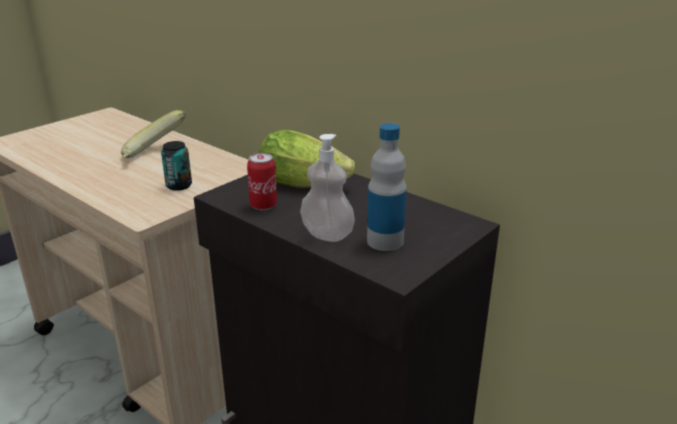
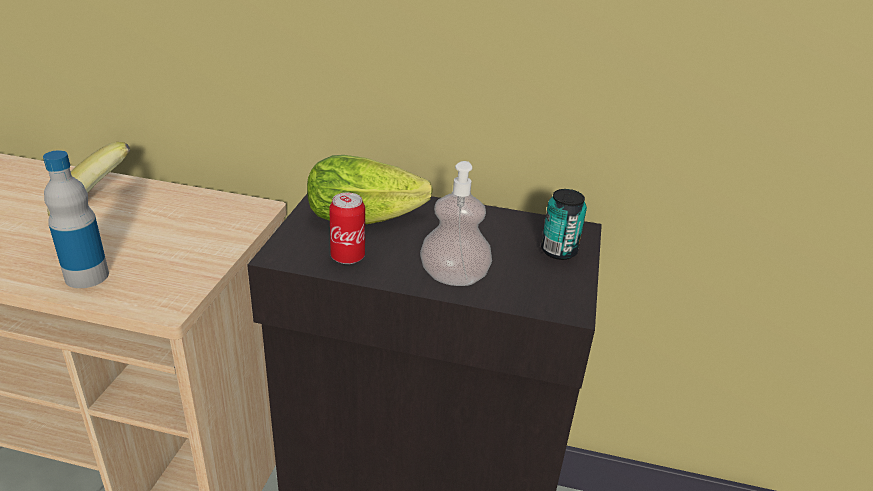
camera: 30 degrees left, 5 degrees up
(179, 186) = (174, 248): can -> can (558, 251)
(385, 241) = (519, 270): bottle -> bottle (87, 276)

